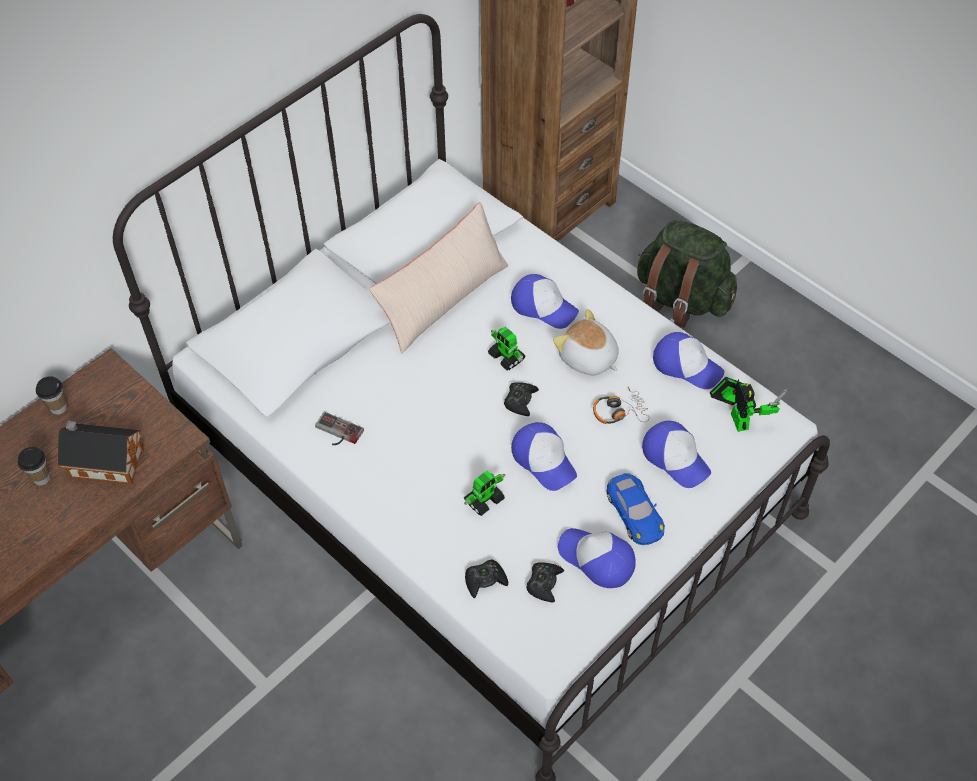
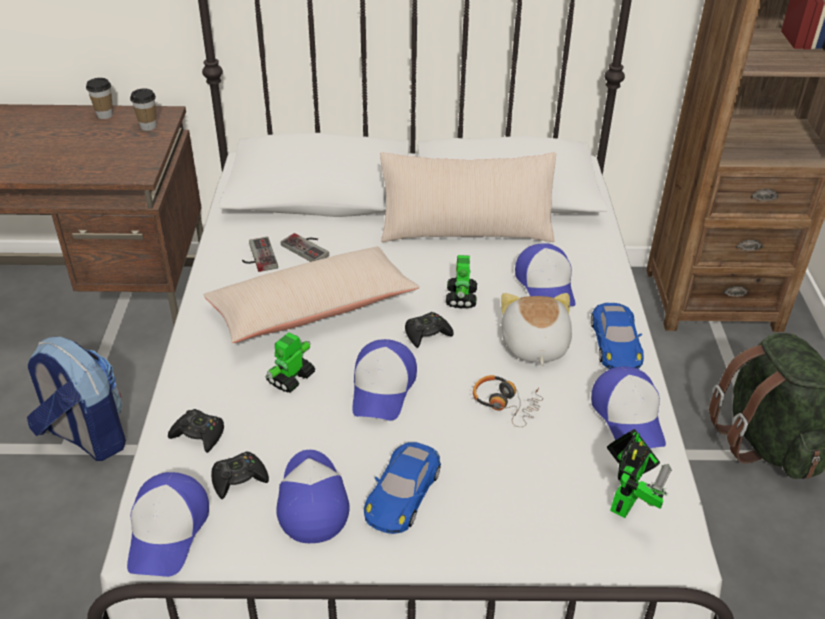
camera: 45 degrees right, 15 degrees down
(41, 478) = (33, 141): cup -> cup (148, 126)
(104, 462) = (76, 155): toy house -> none
(267, 666) = (86, 437): none -> backpack
(360, 397) = (309, 247): none -> game controller
(430, 442) = (312, 309): none -> beige pillow
(484, 500) = (290, 378): toy robot -> toy robot turned 120 degrees clockwise
(627, 319) = (615, 343): none -> blue toy car
(675, 458) = (509, 481): cap -> cap (168, 531)

